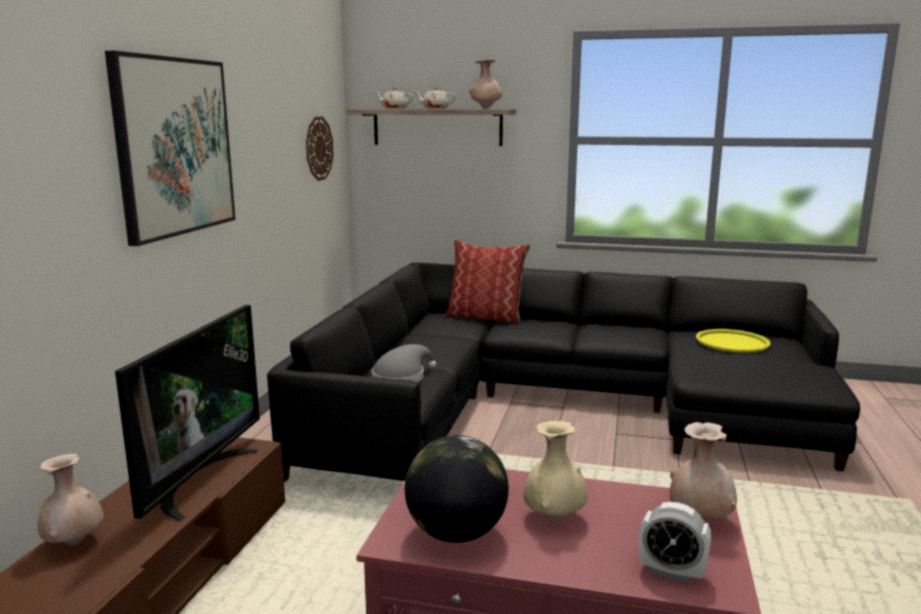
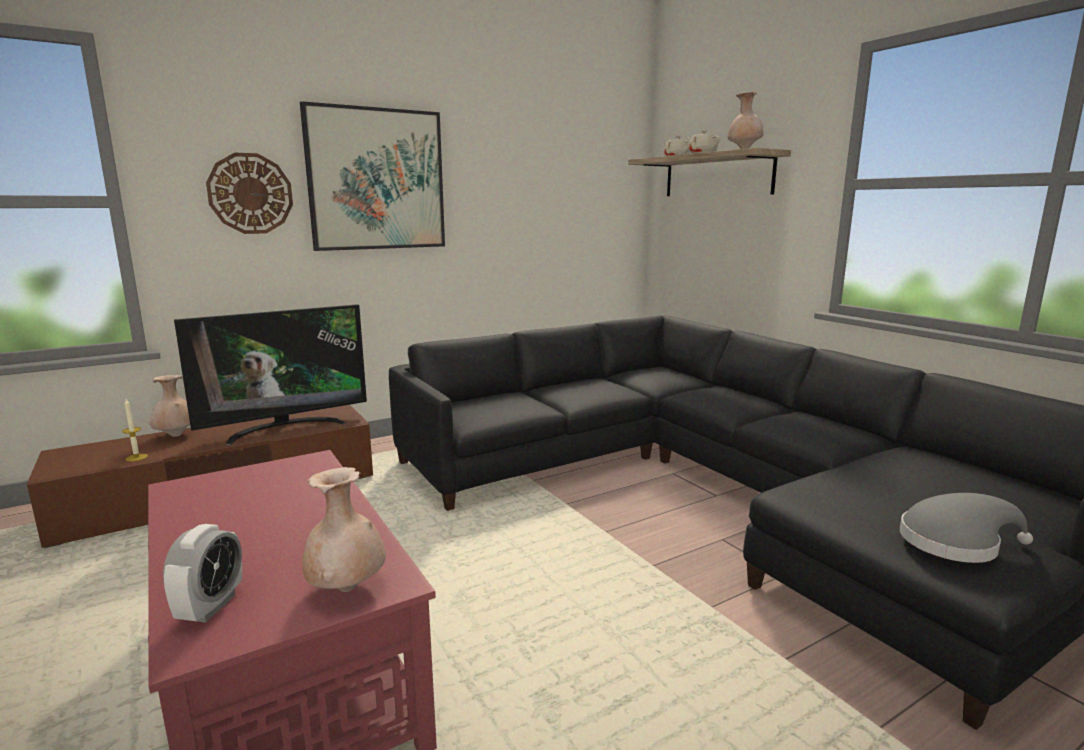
camera: 45 degrees right, 0 degrees up
(97, 582) = (136, 457): none -> candle
(318, 148) = (594, 197): wall clock -> wall clock (250, 194)
(401, 377) = (506, 403): grey hat -> grey hat (955, 542)
(456, 533) = (209, 501): globe -> none
(486, 317) = (698, 381): pillow -> none
(554, 517) = (276, 524): beige vase -> none
(671, 572) = (210, 607): alarm clock -> alarm clock turned 150 degrees counterclockwise
(732, 342) = (944, 476): yellow tray -> none

